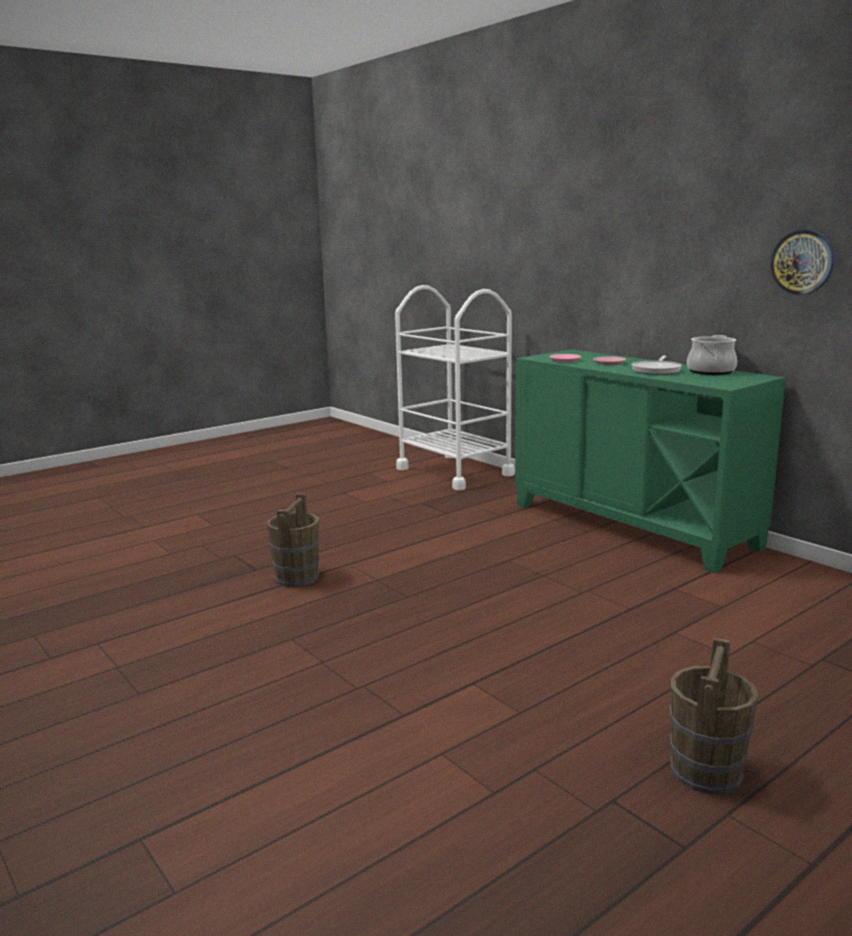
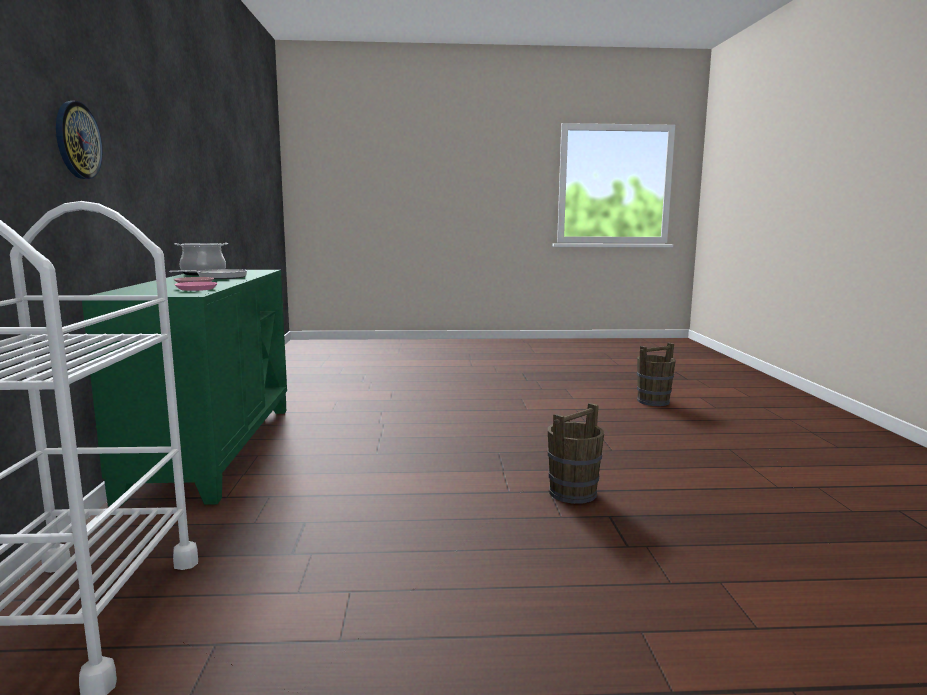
camera: 145 degrees left, 5 degrees down
(705, 772) = (484, 377): brown bucket -> brown bucket (653, 401)
(802, 262) = (192, 177): wall clock -> wall clock (77, 140)

